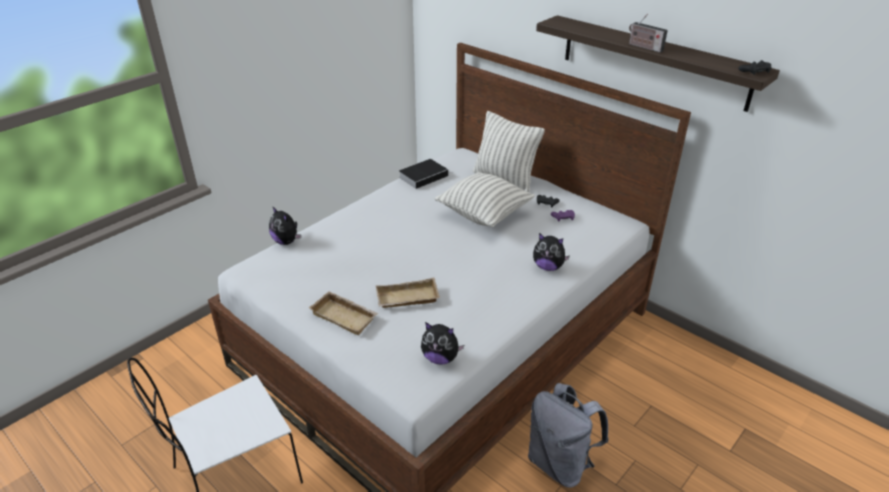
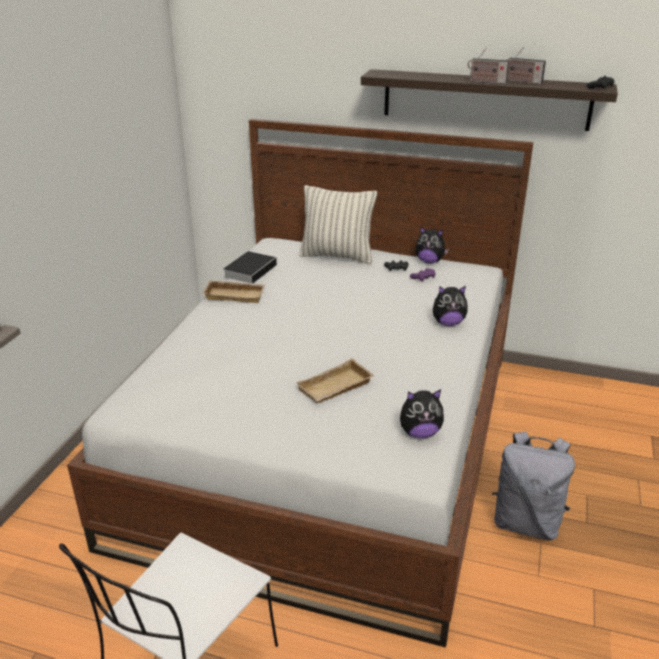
camera: 25 degrees left, 5 degrees down
(286, 241) = (145, 368): plush toy -> plush toy (429, 261)
(345, 316) = (283, 423): beige tray -> beige tray (236, 295)
(484, 215) = (345, 292): pillow -> none
(681, 52) = (522, 81): none -> radio

